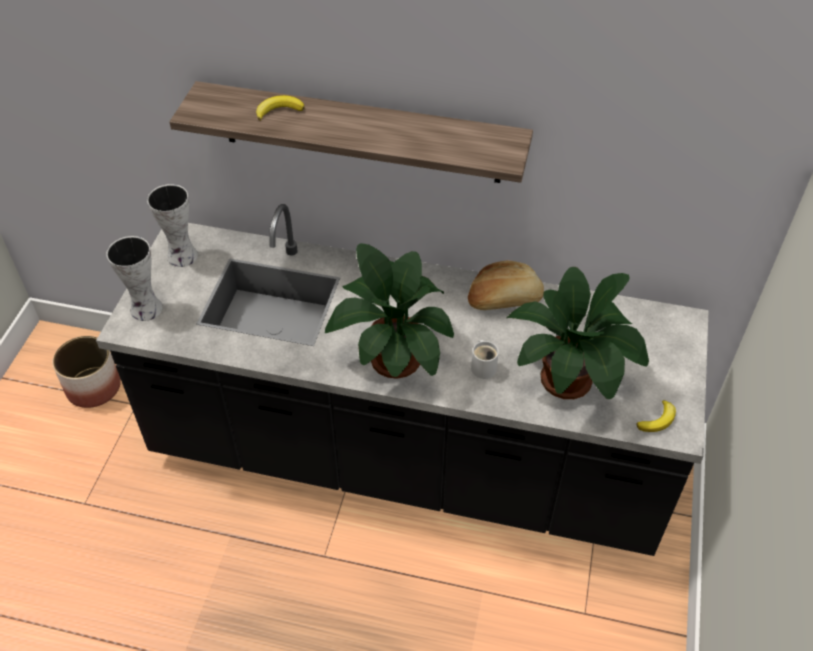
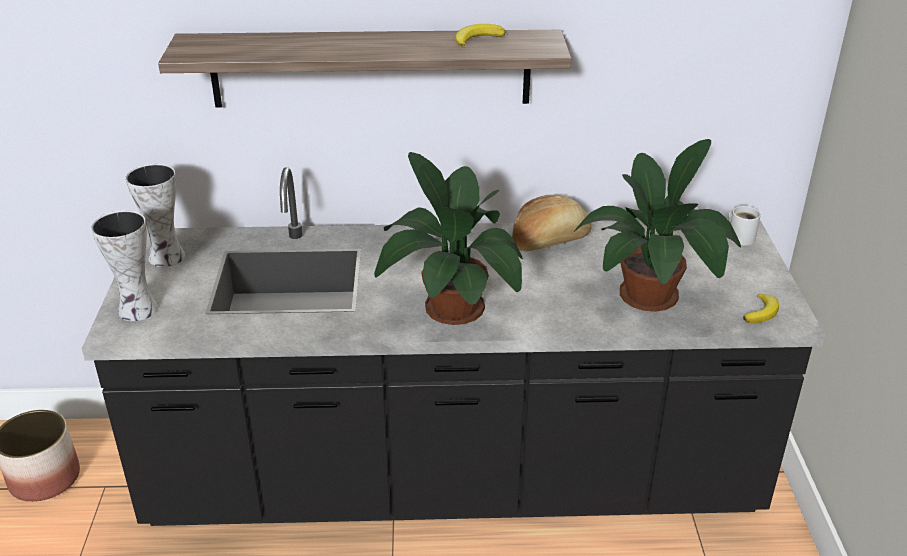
camera: 15 degrees left, 15 degrees down
(279, 110) = (282, 43): banana -> banana (477, 39)
(484, 366) = (556, 298): white mug -> white mug (740, 236)

